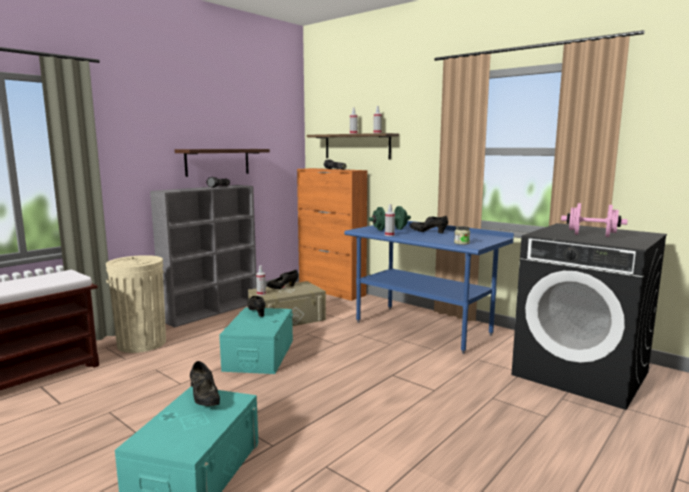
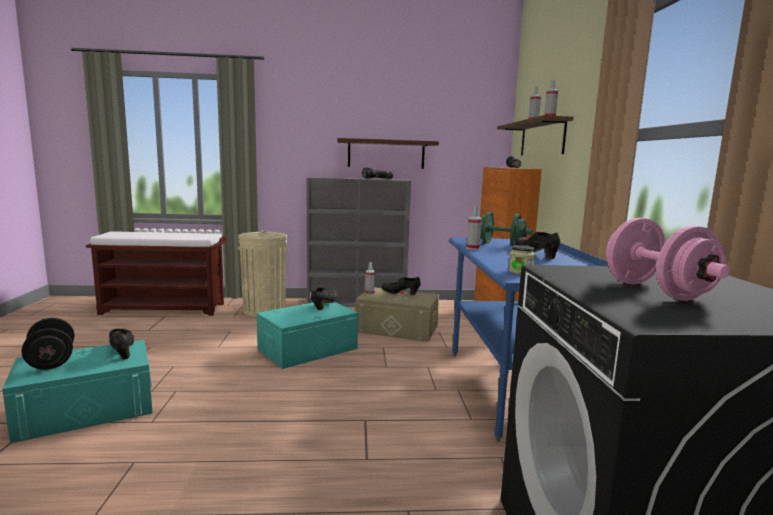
camera: 45 degrees right, 0 degrees up
(166, 433) = (51, 361): none -> black dumbbell
(204, 399) = (122, 351): black shoe -> black shoe turned 135 degrees clockwise

